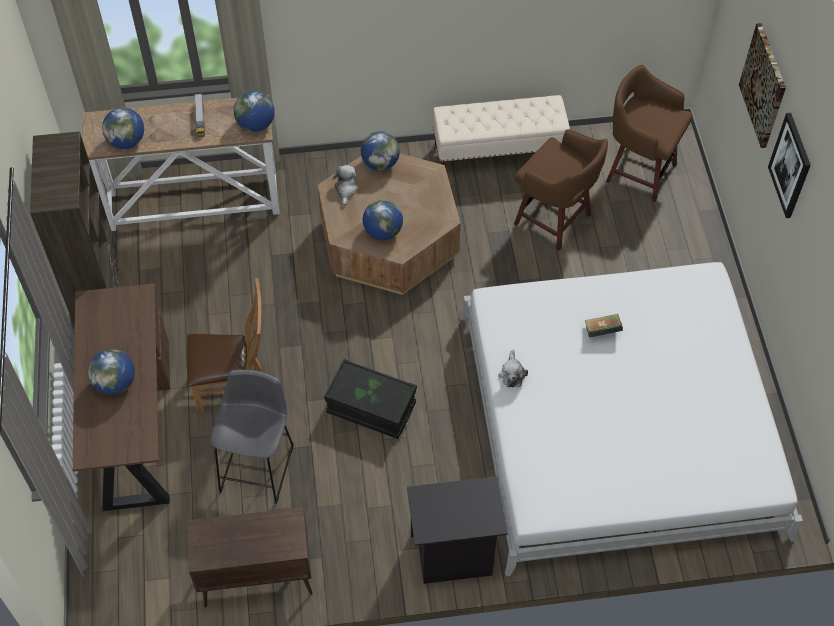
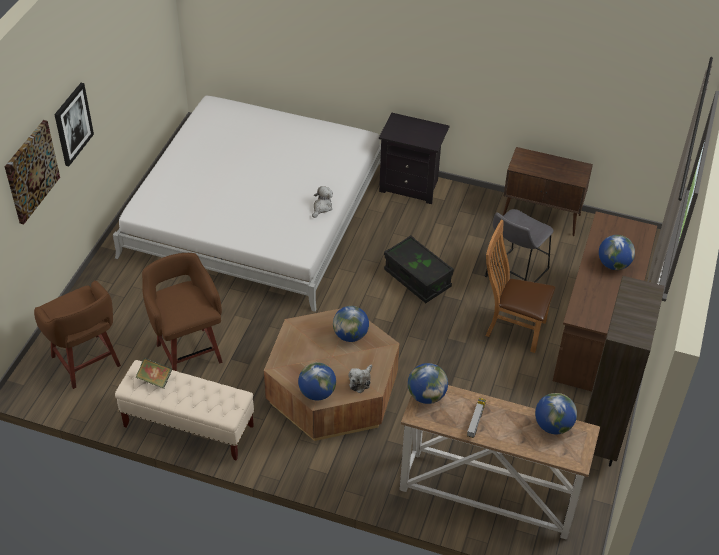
camera: 155 degrees left, 10 degrees down
(602, 332) = (242, 208): book -> book (155, 379)

